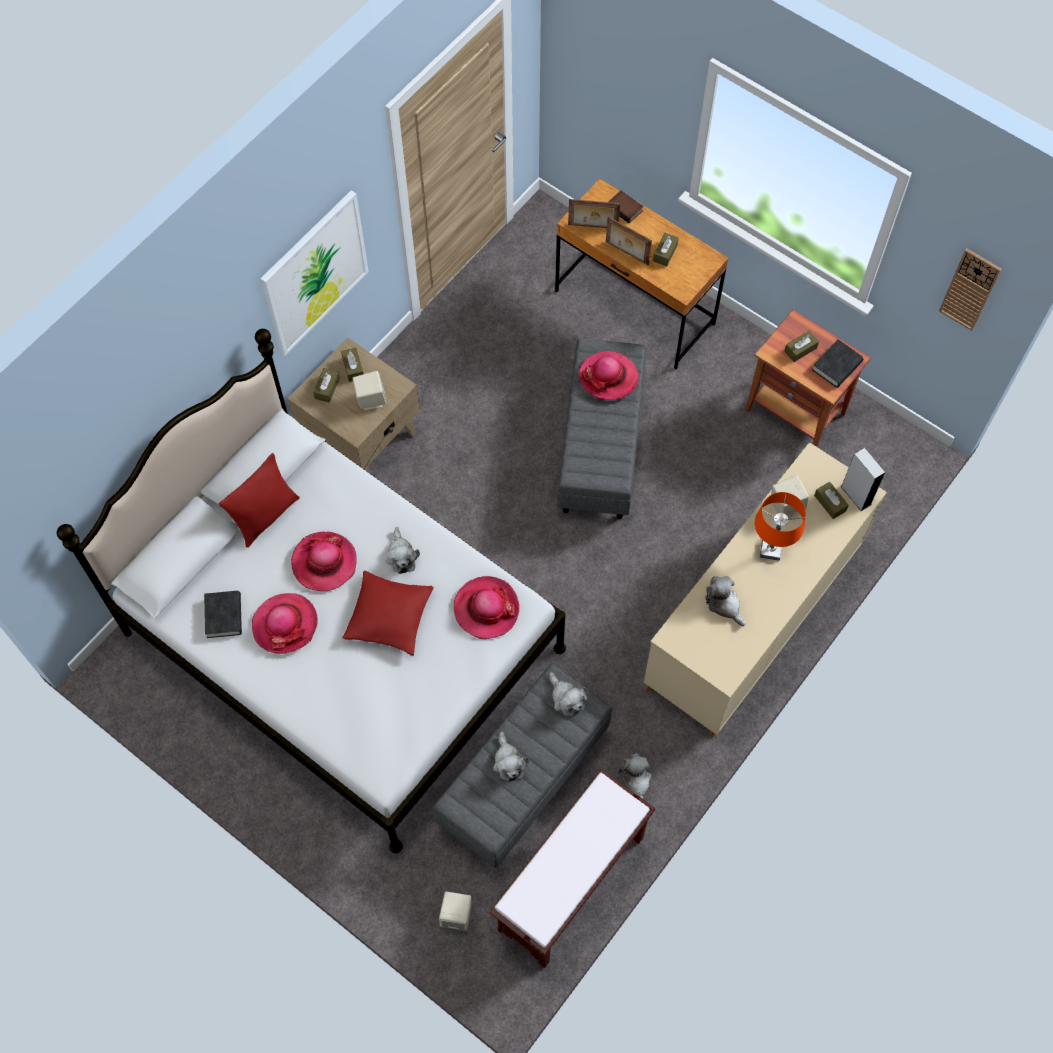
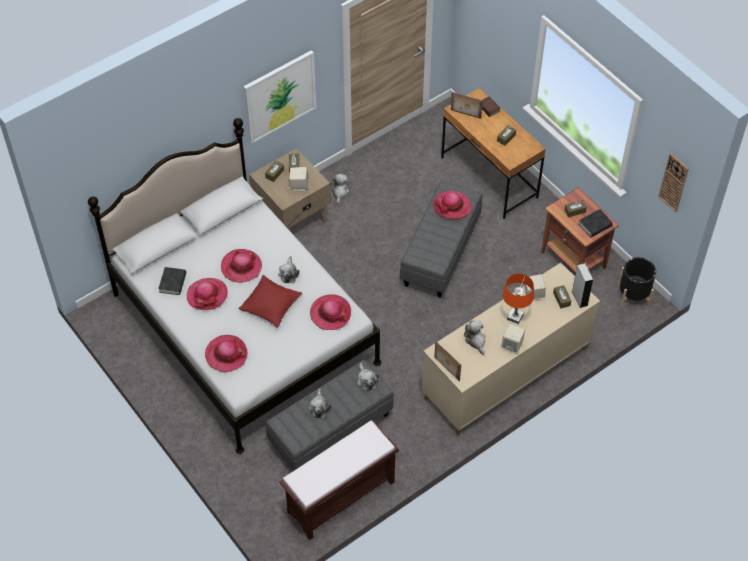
camera: 15 degrees right, 10 degrees down
(266, 516) = (215, 234): red pillow -> none
(346, 720) = (226, 354): none -> hat
(456, 915) = (264, 497): beige speaker -> beige speaker (512, 345)
(626, 253) = (481, 133): picture frame -> picture frame (446, 369)
(636, 781) = (400, 449): plush toy -> plush toy (339, 192)
(896, 448) = (633, 295): none -> black planter

